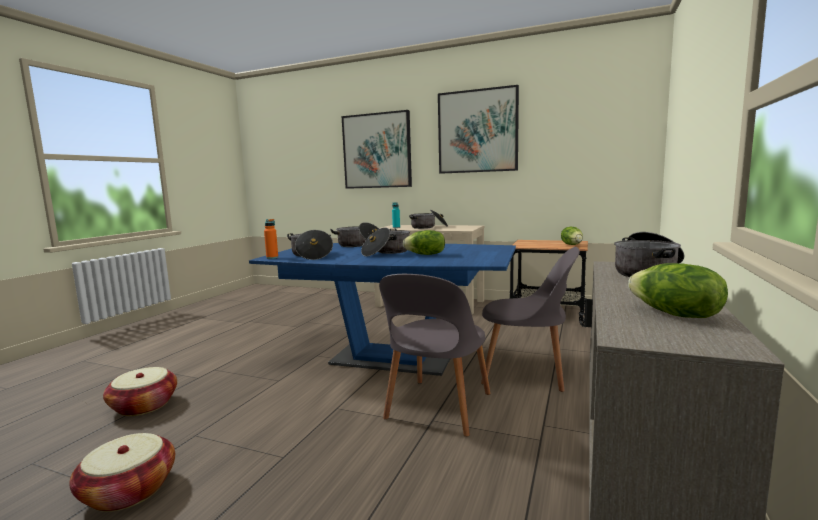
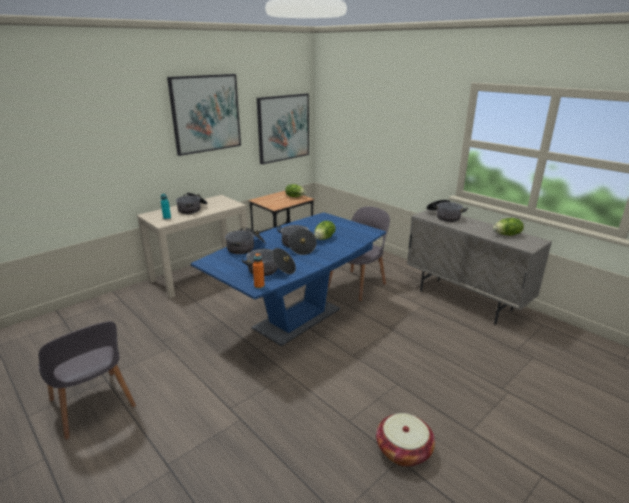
camera: 65 degrees left, 15 degrees up
(144, 406) = (275, 453): basket -> none
(377, 151) = (103, 138): picture -> picture (283, 128)
(437, 408) = (377, 322): grey chair -> grey chair (93, 406)

